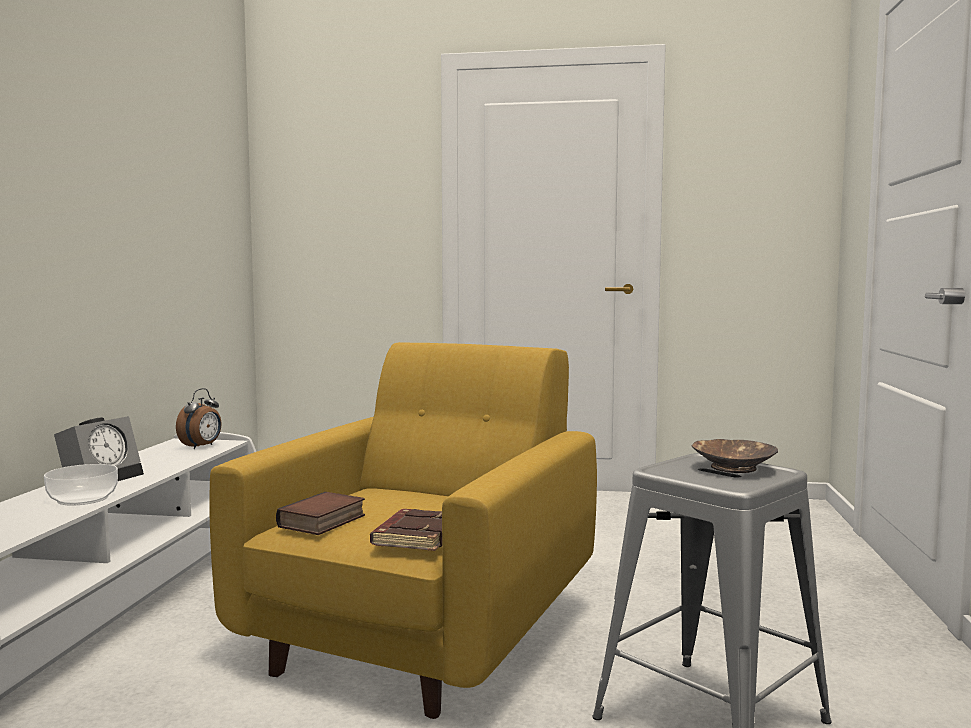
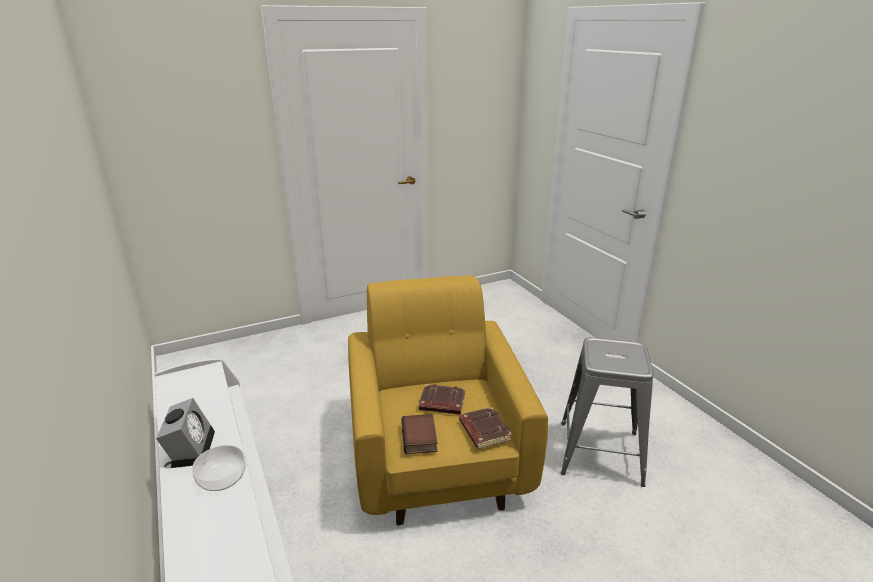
camera: 35 degrees left, 20 degrees up
(201, 447) = (200, 381): alarm clock -> none
(409, 506) = (441, 403): none -> brown book
(733, 467) = (617, 349): brown bowl -> none

